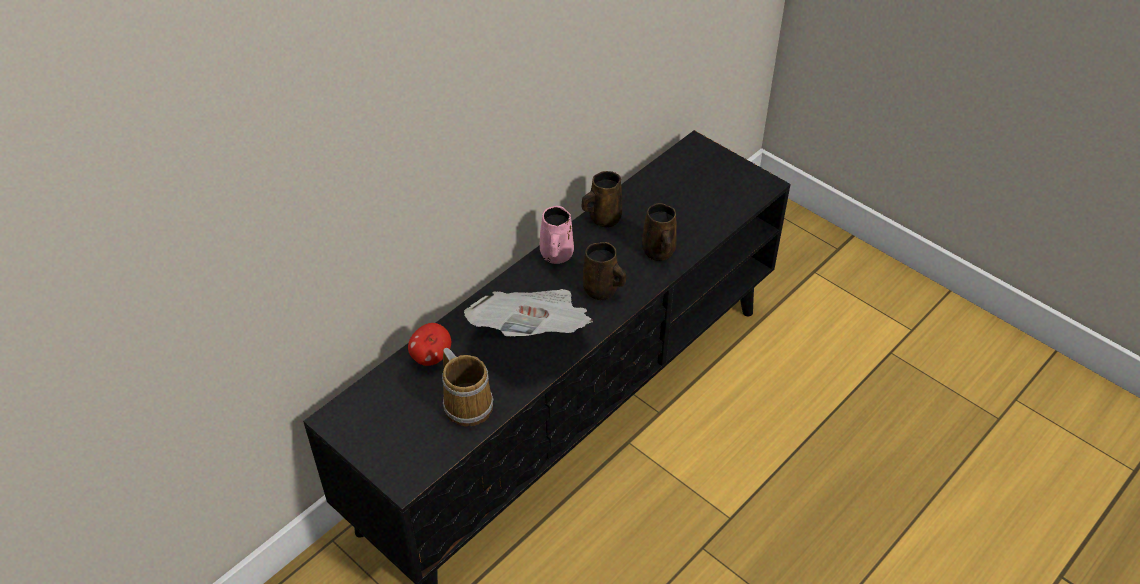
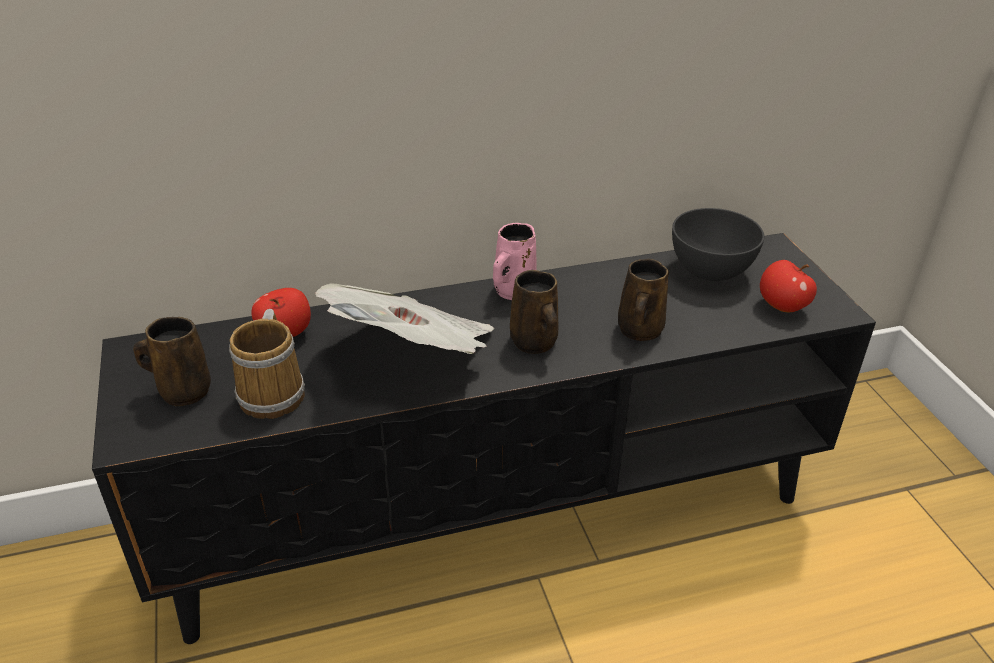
camera: 30 degrees right, 10 degrees down
(603, 218) = (600, 276): brown mug -> brown mug (182, 391)
(669, 183) = (710, 270): none -> grey bowl
(731, 195) = (782, 306): none -> apple

